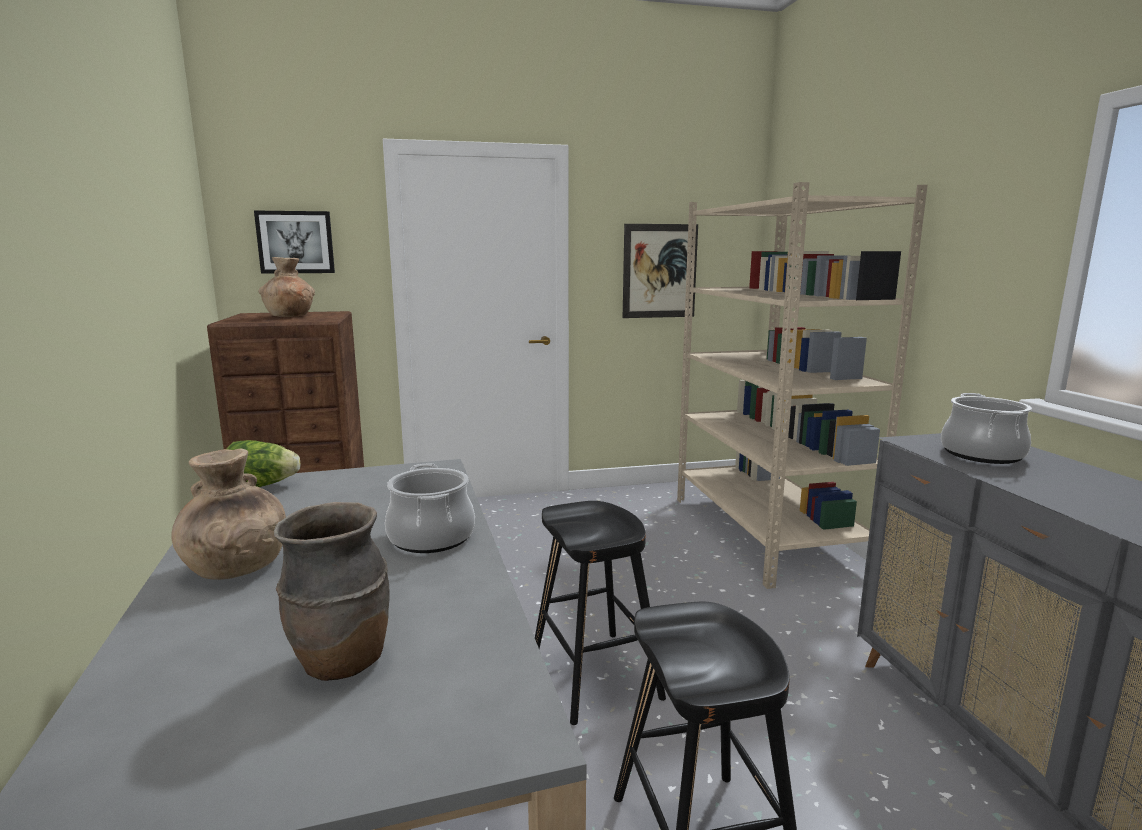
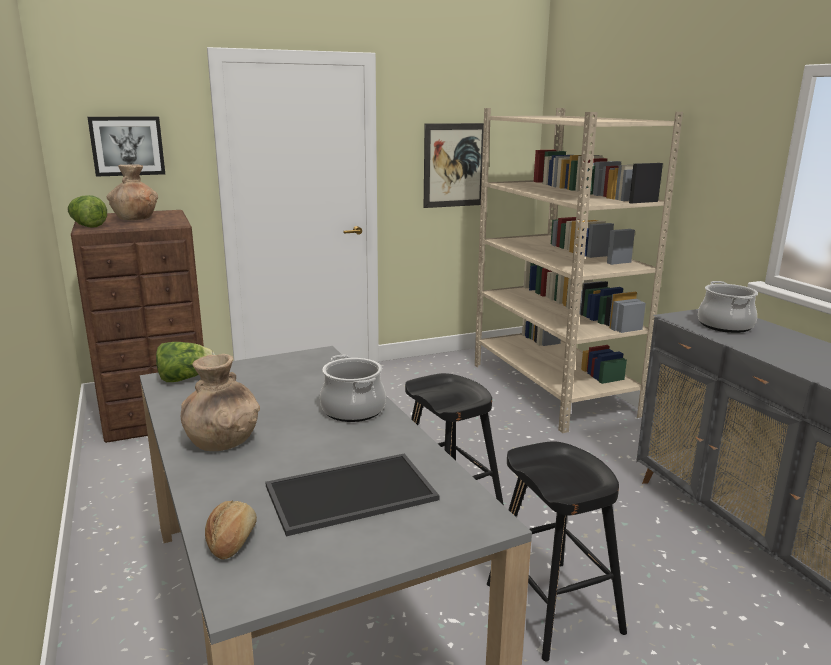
camera: 10 degrees left, 5 degrees up
(114, 724) = (231, 541): none -> bread
(232, 320) = (87, 226): none -> lettuce
(341, 662) = (350, 495): brown vase -> tray

